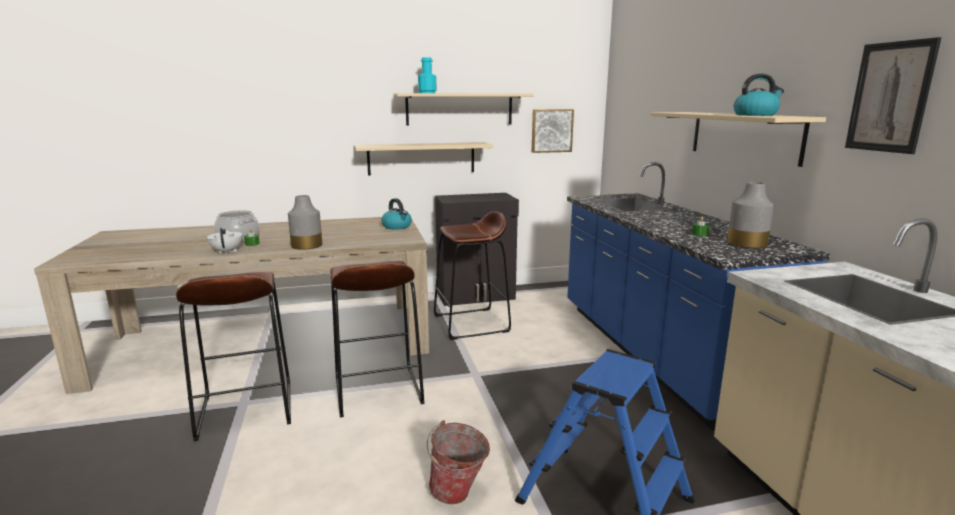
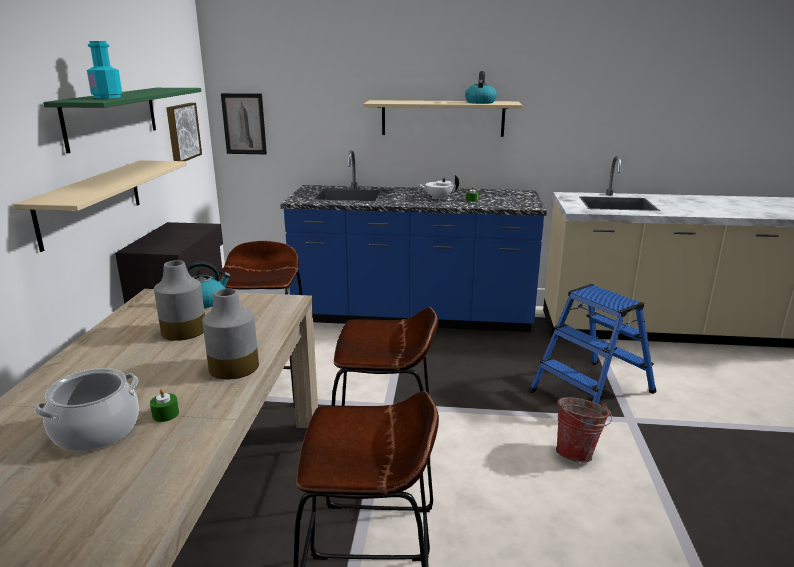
camera: 70 degrees left, 5 degrees up
(227, 251) = (193, 438): white teapot -> white teapot (438, 198)
(459, 109) = (112, 117): beige shelf -> green shelf
(746, 243) = (503, 197): grey vase -> grey vase (183, 330)
(889, 97) = (562, 88): picture -> picture (244, 124)

